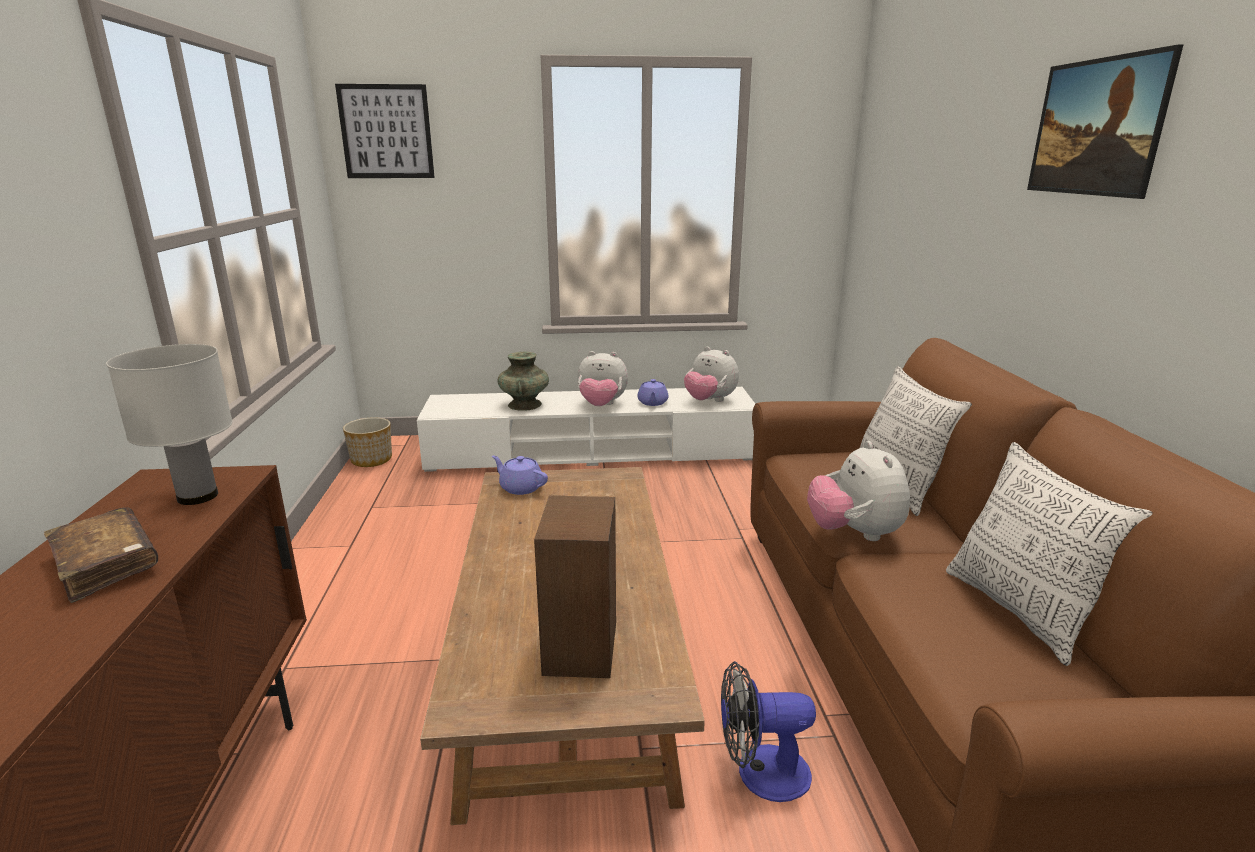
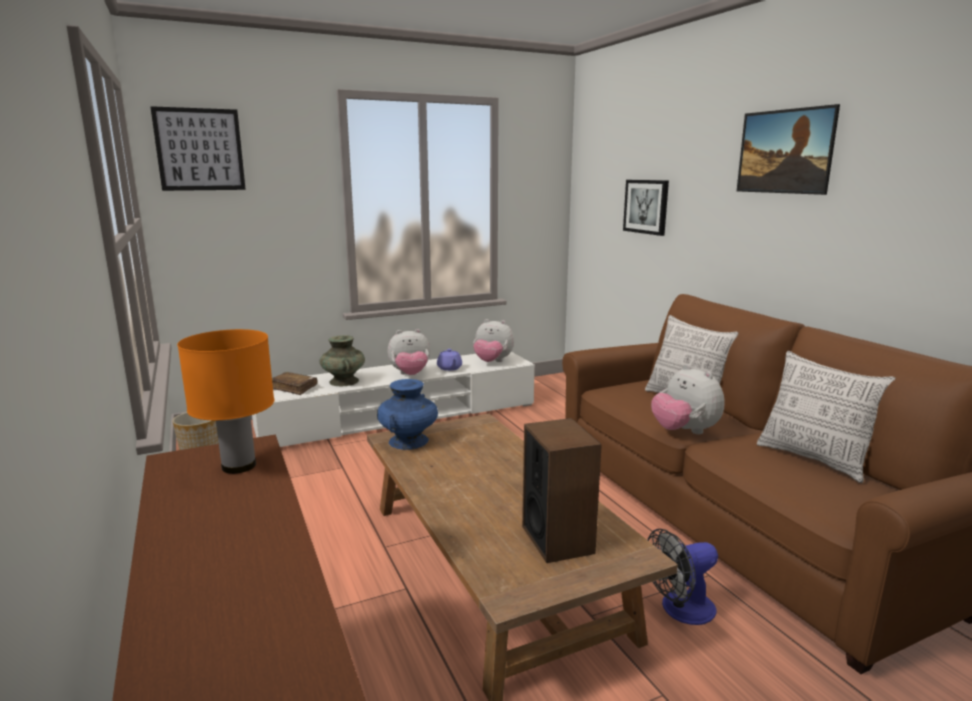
camera: 20 degrees left, 5 degrees down
(106, 564) = (230, 525): brown book -> brown book (294, 388)
(196, 497) = (238, 466): white table lamp -> orange table lamp
(520, 488) = (408, 441): purple teapot -> blue vase
(925, 208) = (646, 206): none -> picture

